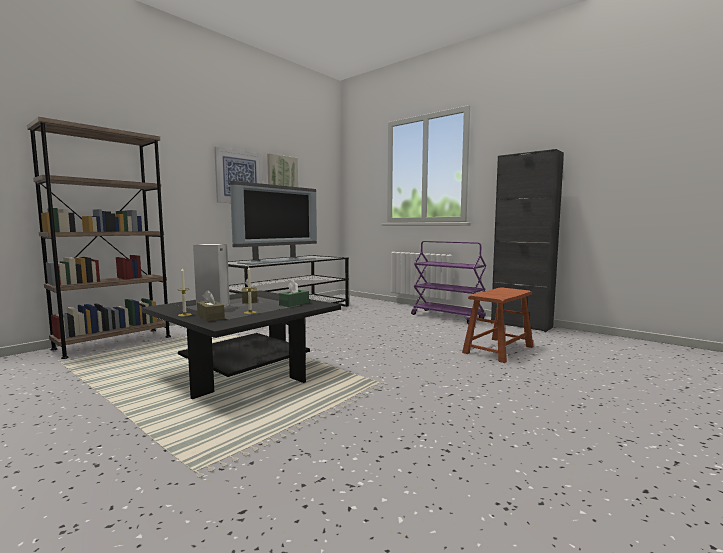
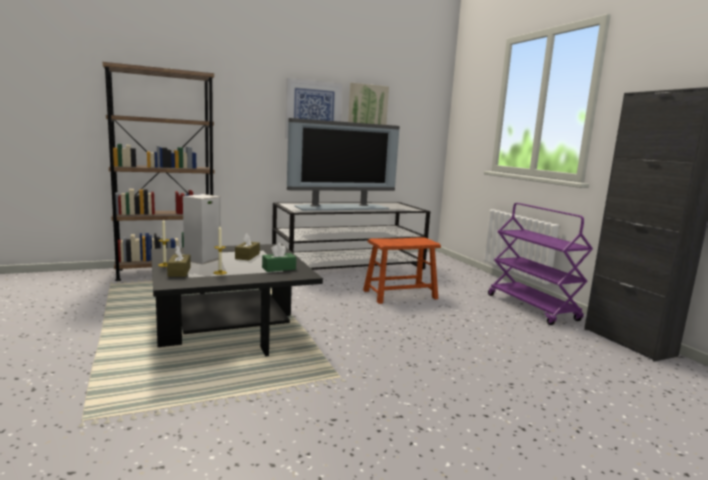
camera: 25 degrees right, 5 degrees up
(498, 350) = (541, 372): brown stool -> brown stool (400, 294)

